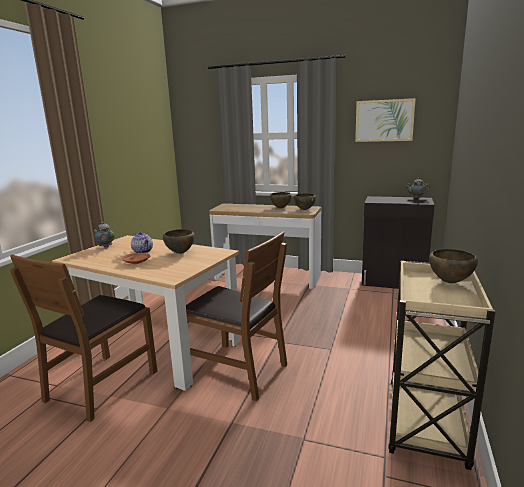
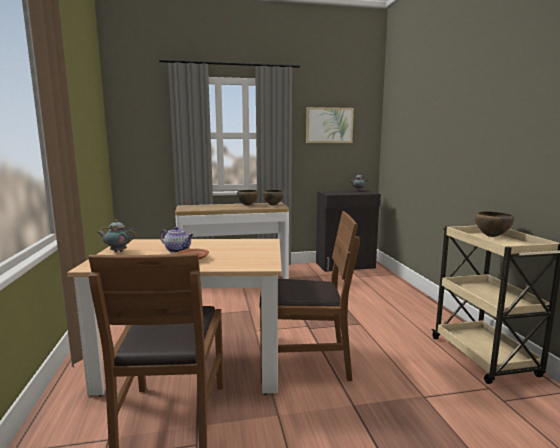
camera: 30 degrees left, 5 degrees down
(180, 253) = (225, 246): brown bowl -> none

